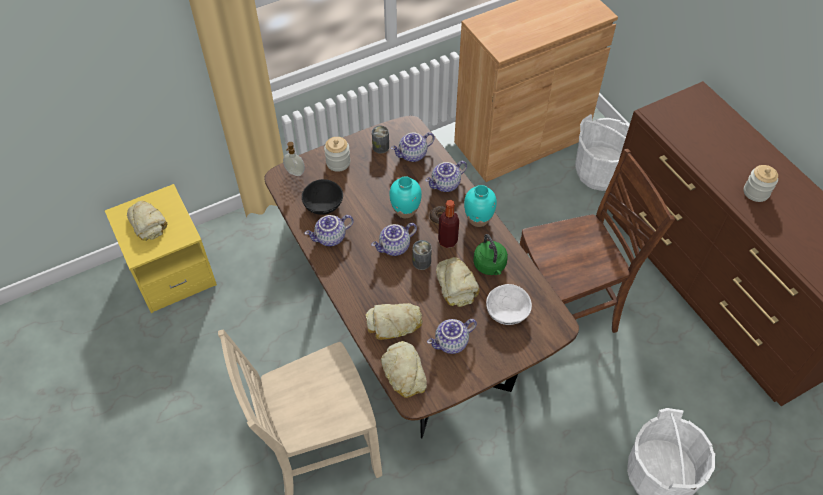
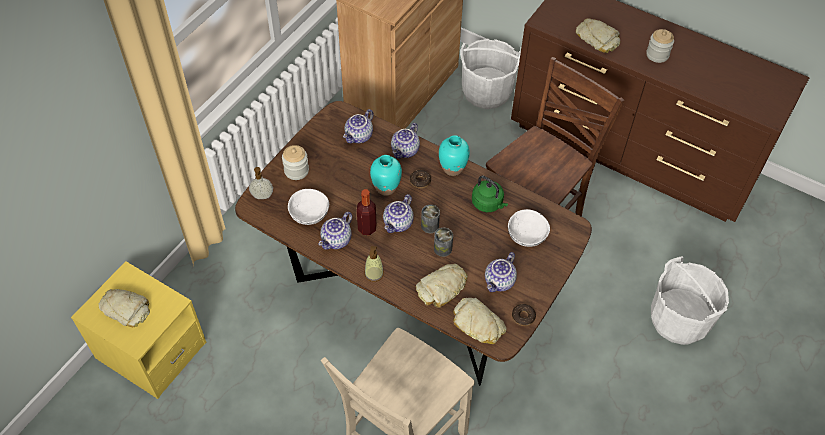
camera: 30 degrees left, 0 degrees up
(323, 205) = (309, 214): black bowl -> white bowl
(342, 282) = (374, 274): none -> soap dispenser
(380, 147) = (325, 141): can -> can (442, 249)
(447, 241) = (439, 198): bottle -> bottle (367, 228)
(451, 386) = (523, 317): none -> donut
(456, 285) = (472, 232): bread -> bread (597, 39)

